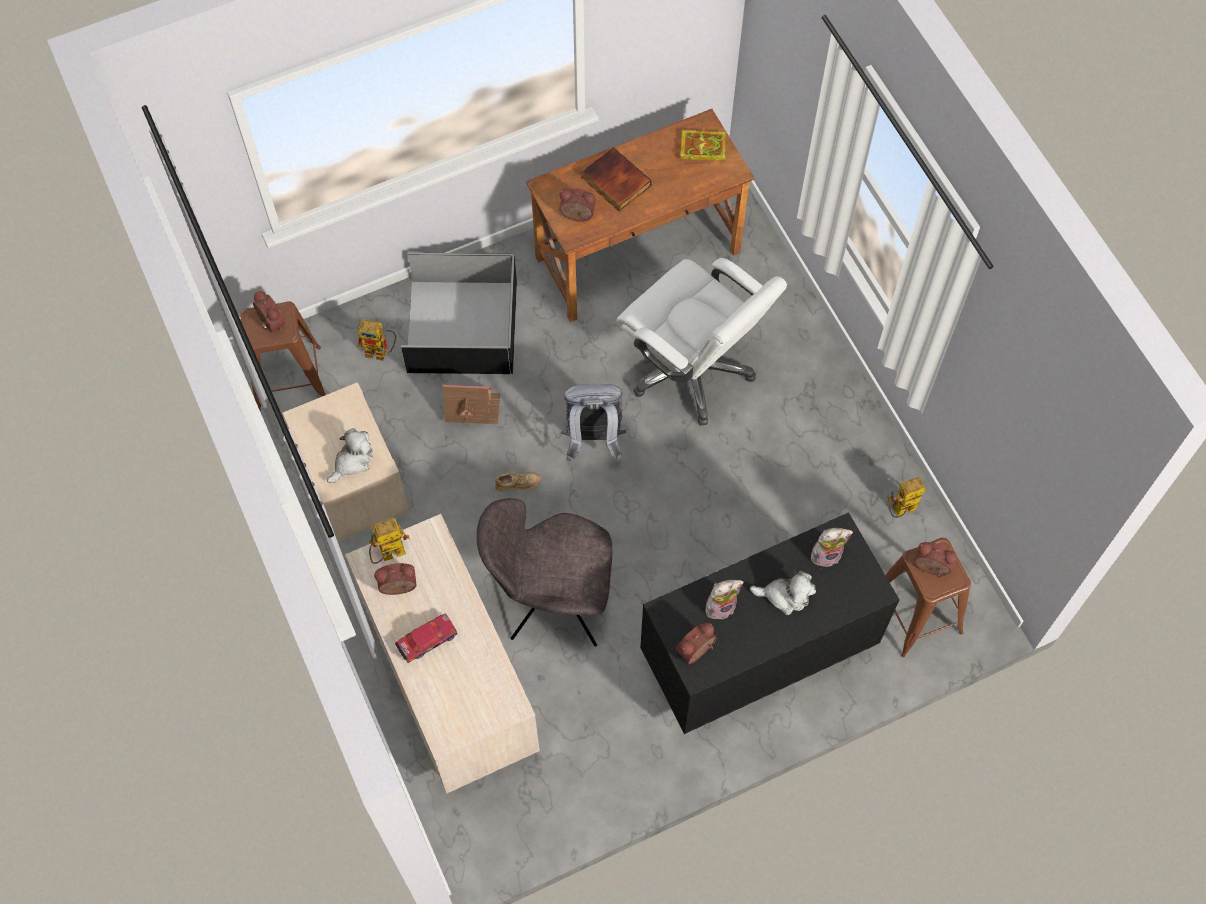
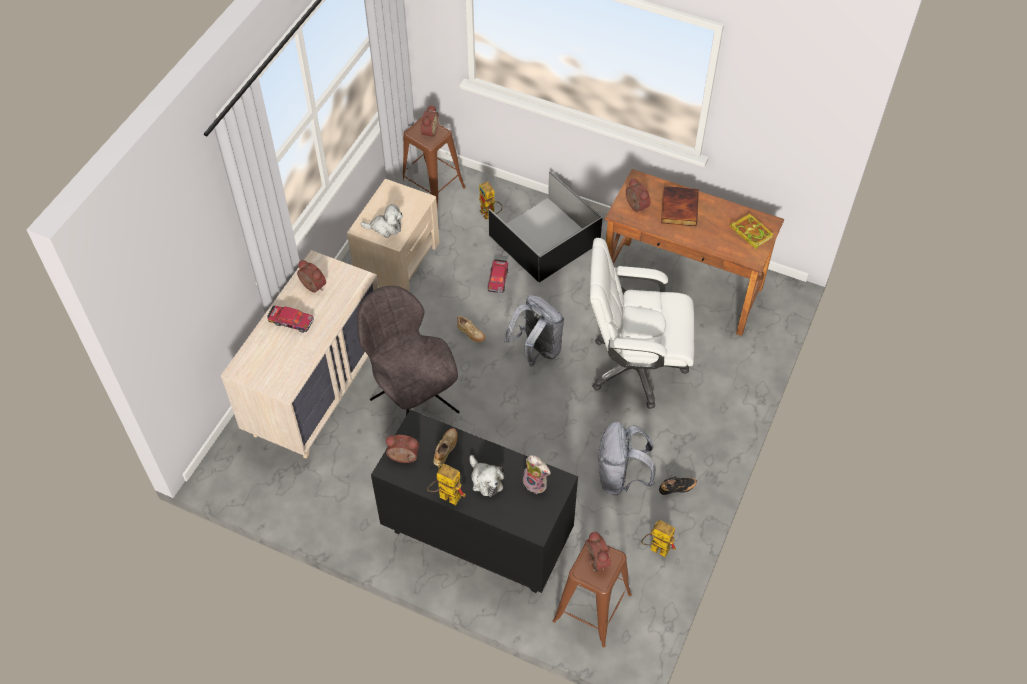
camera: 50 degrees right, 10 degrees down
(388, 555) = (328, 268): toy robot -> toy robot (445, 496)
(472, 407) = (498, 279): toy house -> toy car
(692, 370) = (635, 367): white office chair -> white office chair turned 90 degrees clockwise
(720, 605) = (446, 450): plush toy -> beige shoe
(802, 480) = (621, 477): none -> grey backpack
(854, 442) = (677, 488): none -> black shoe

